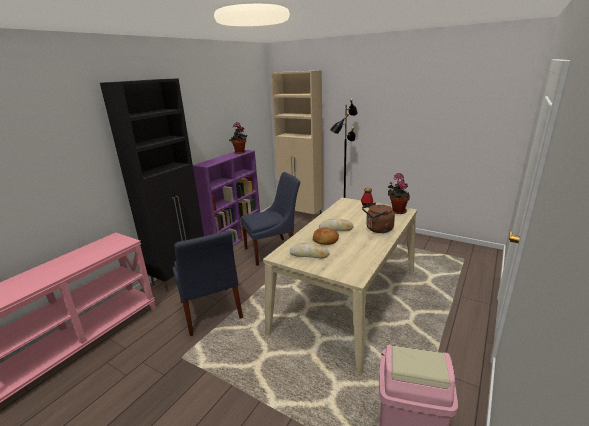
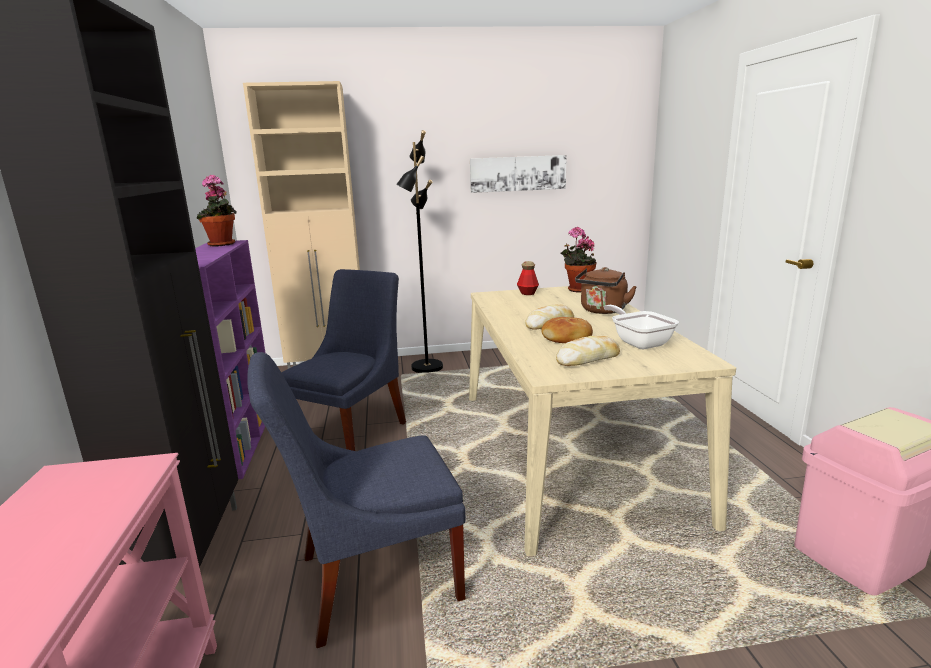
camera: 40 degrees left, 5 degrees down
(210, 312) = (371, 579): blue chair -> blue chair turned 135 degrees clockwise
(351, 255) = (639, 342): none -> frying pan
(419, 124) = (518, 173): none -> picture

